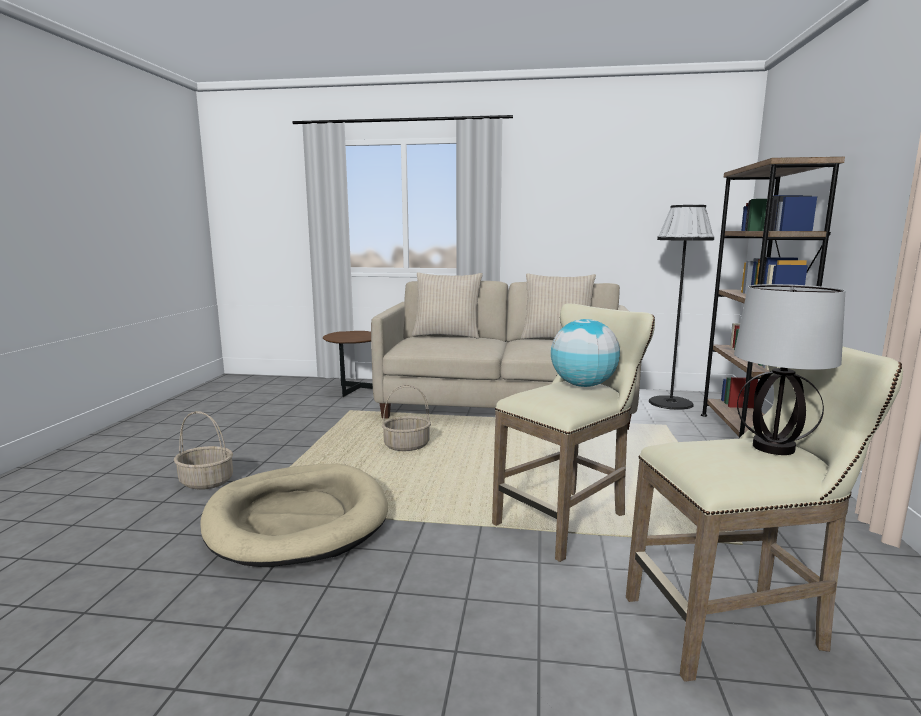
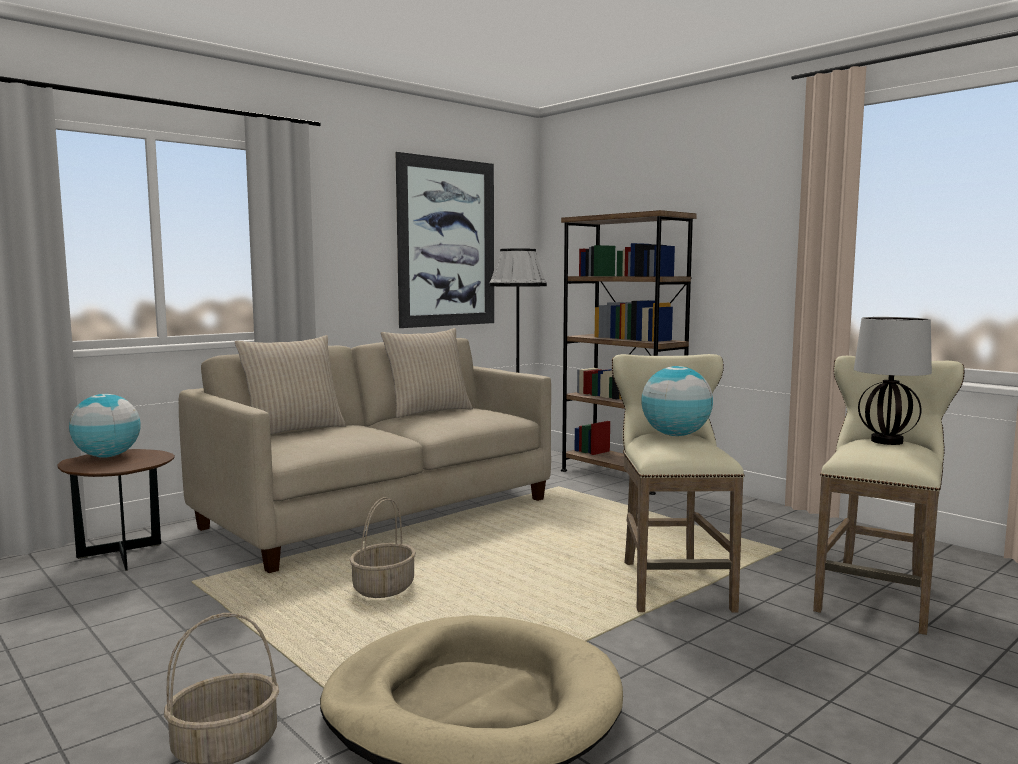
camera: 50 degrees left, 5 degrees down
(354, 333) = (107, 456): none -> globe
(636, 202) = (447, 243): none -> picture

